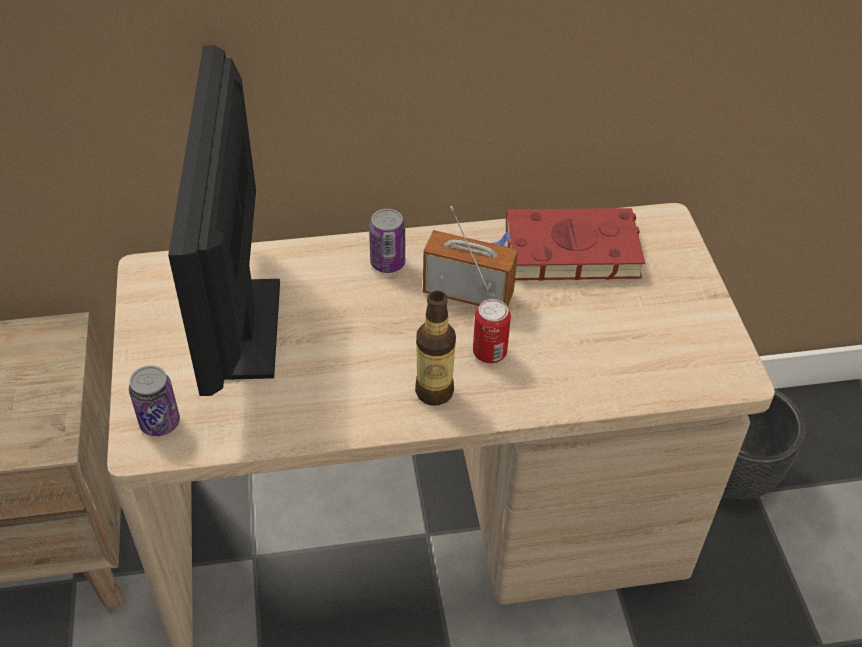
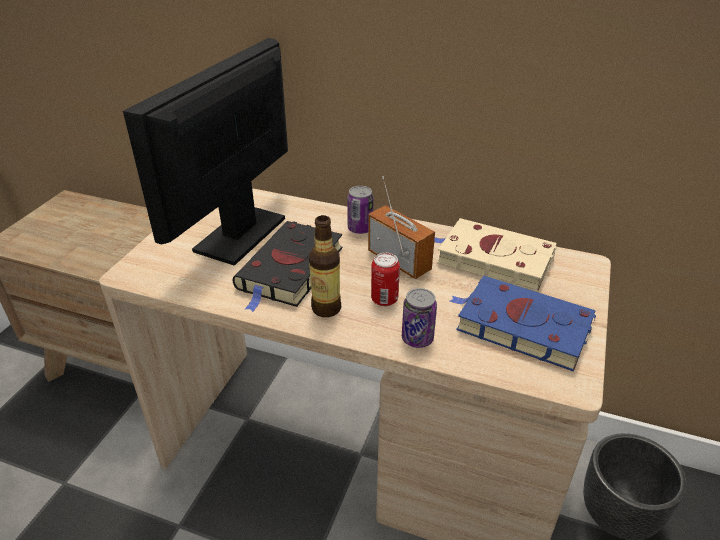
camera: 30 degrees right, 10 degrees down
(160, 422) = (149, 265): can -> can (417, 338)
(349, 357) = (290, 270): none -> black book
(567, 251) = (491, 259): red book -> beige book
(649, 329) = (519, 326): none -> blue book

